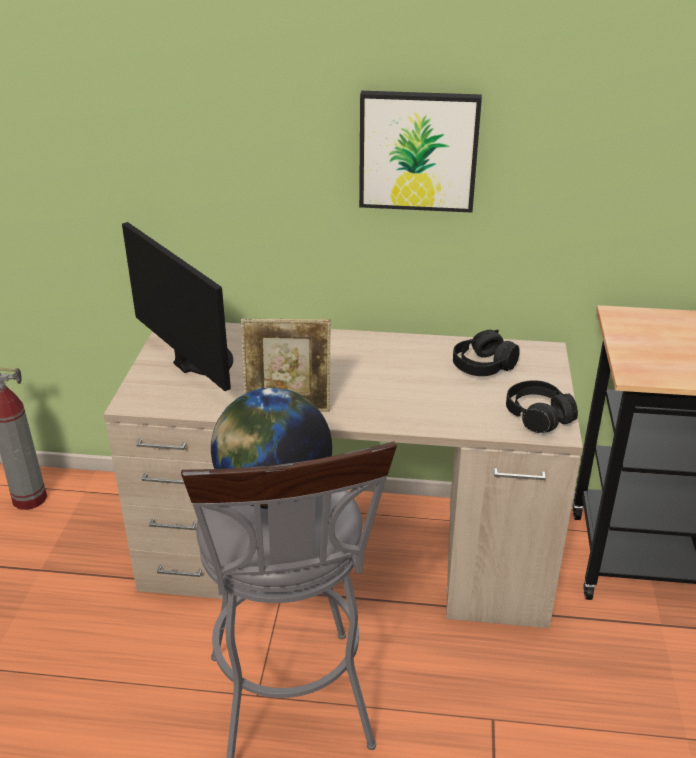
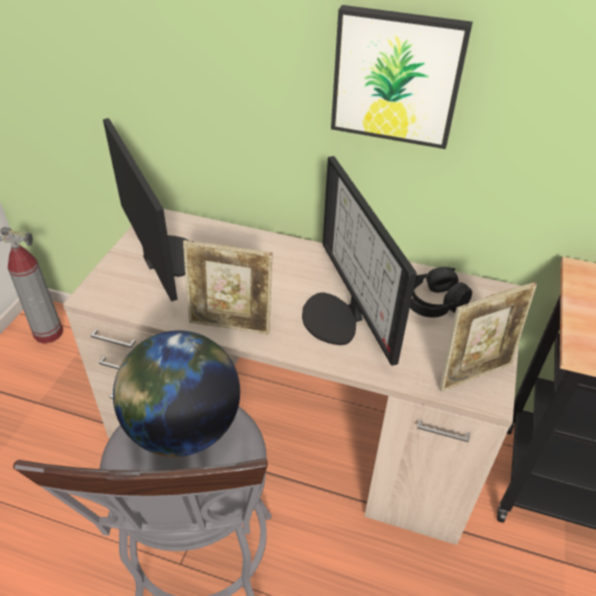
camera: 10 degrees right, 10 degrees up
(394, 389) = (338, 318): none -> monitor
(538, 416) = (474, 373): black headphones -> picture frame

